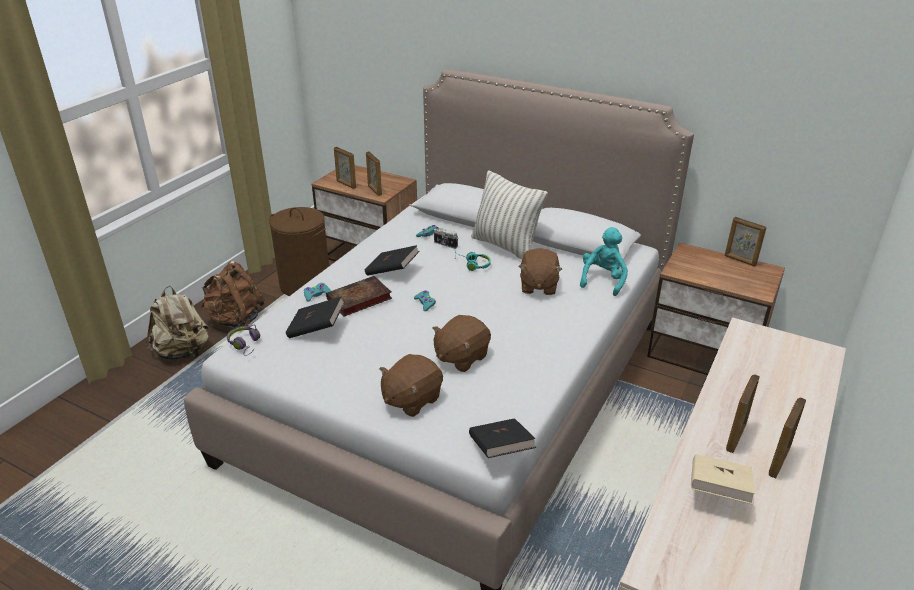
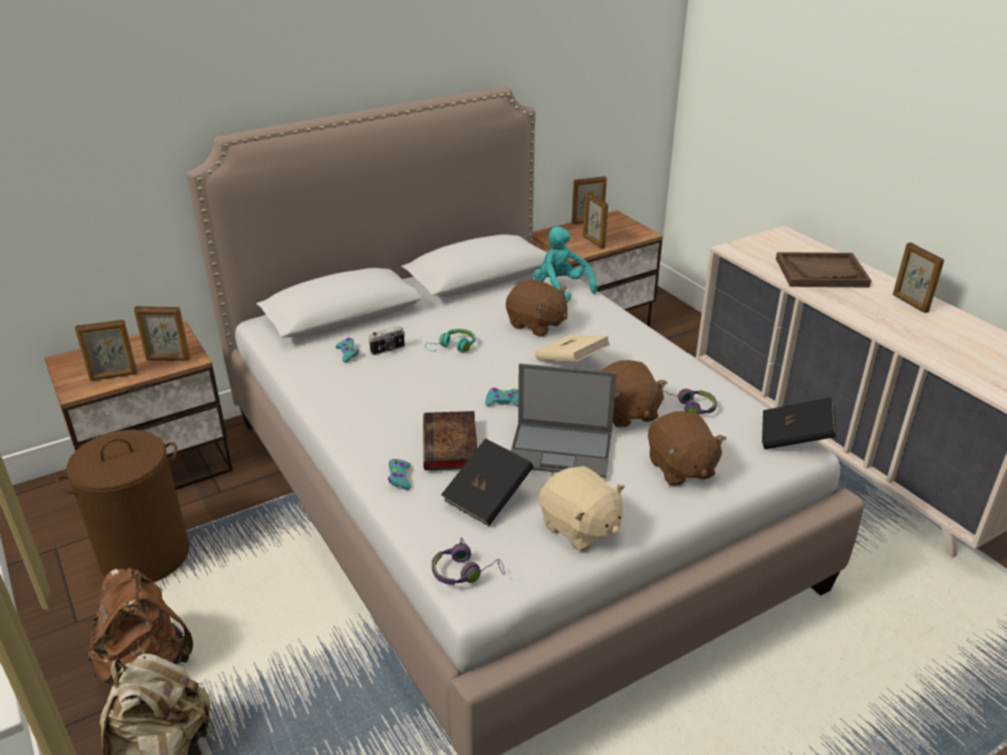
camera: 60 degrees left, 0 degrees up
(313, 374) = (579, 528): none -> beige plush toy
(388, 341) = (562, 449): none -> laptop
(392, 271) = (407, 403): black book -> none
(494, 384) = (688, 407): none -> purple headphones
(505, 246) = (437, 315): pillow -> none
(717, 491) = (934, 339): beige book -> beige book (571, 362)
(735, 437) = (873, 308): picture frame -> picture frame (593, 242)
(769, 390) = (821, 272): none -> brown tray

